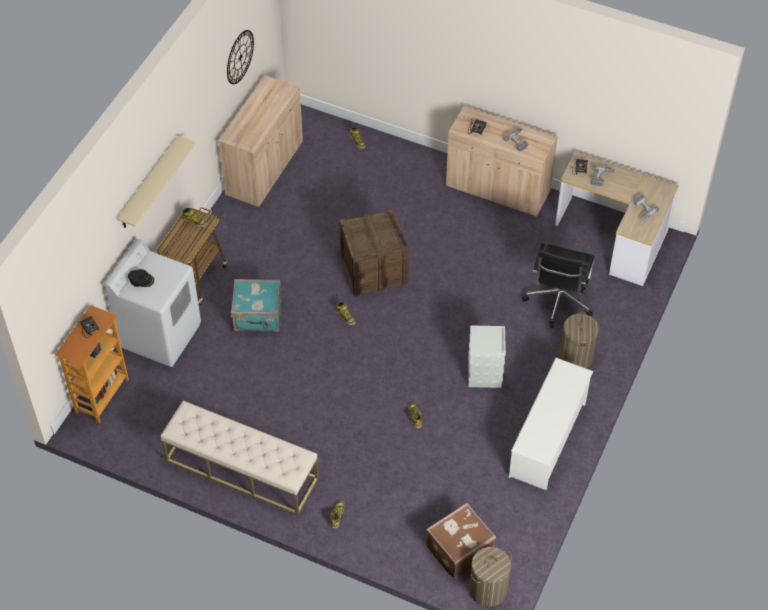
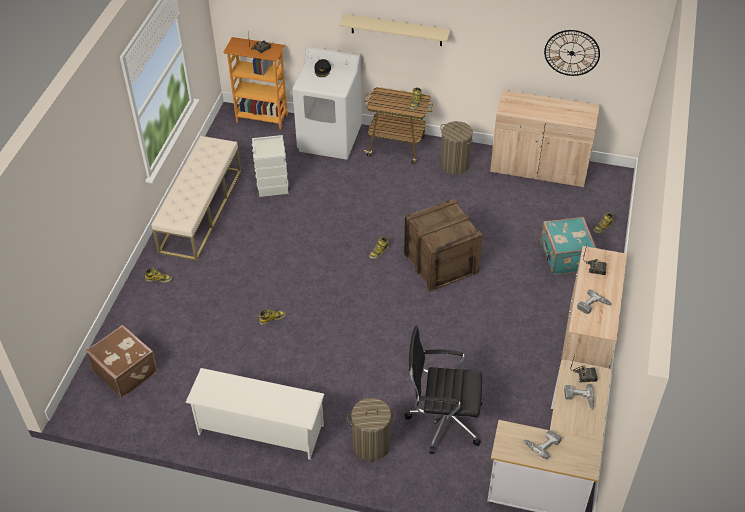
camera: 80 degrees right, 5 degrees down
(258, 317) = (363, 193): turquoise suitcase -> turquoise suitcase (564, 257)
(485, 374) = (332, 367): grey storage box -> grey storage box (272, 185)
(488, 590) = (83, 399): laundry basket -> laundry basket (454, 164)

